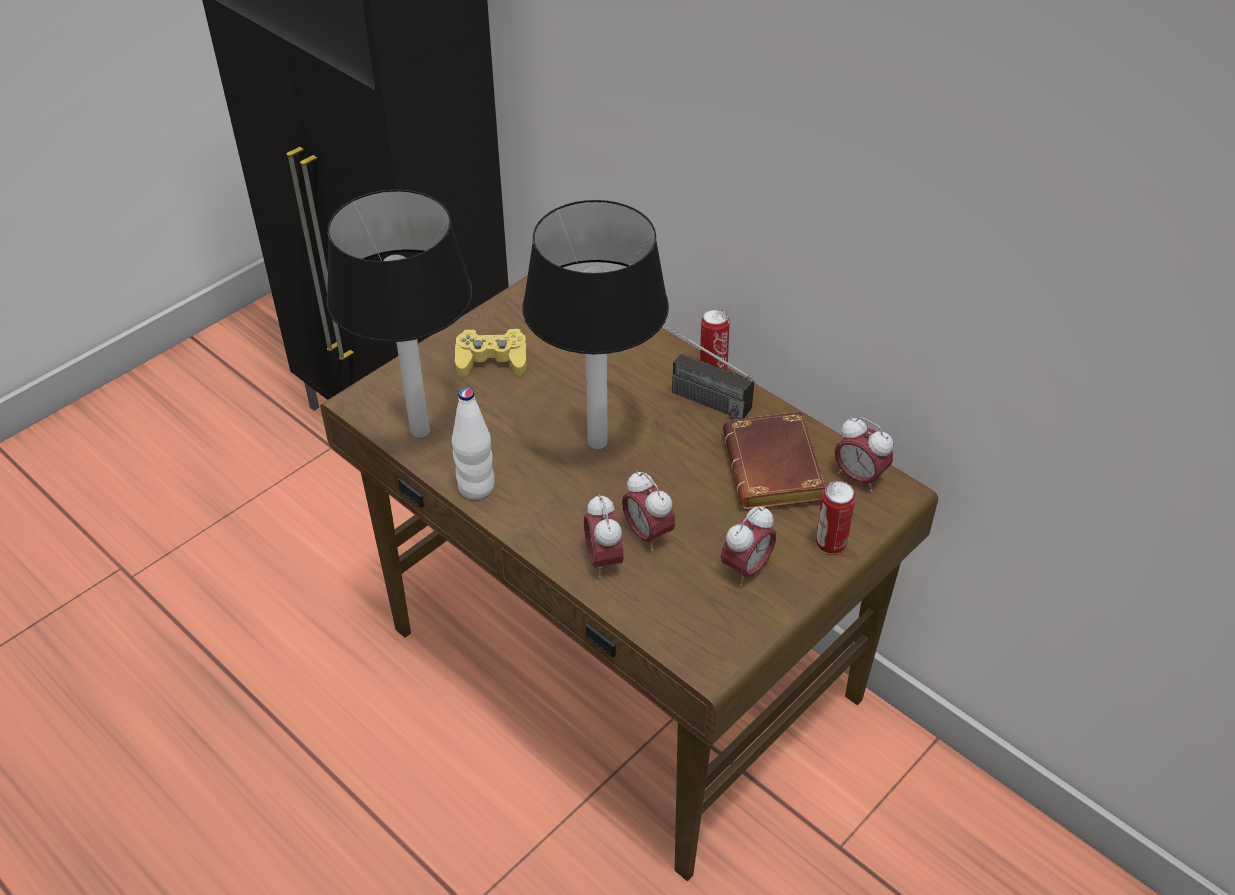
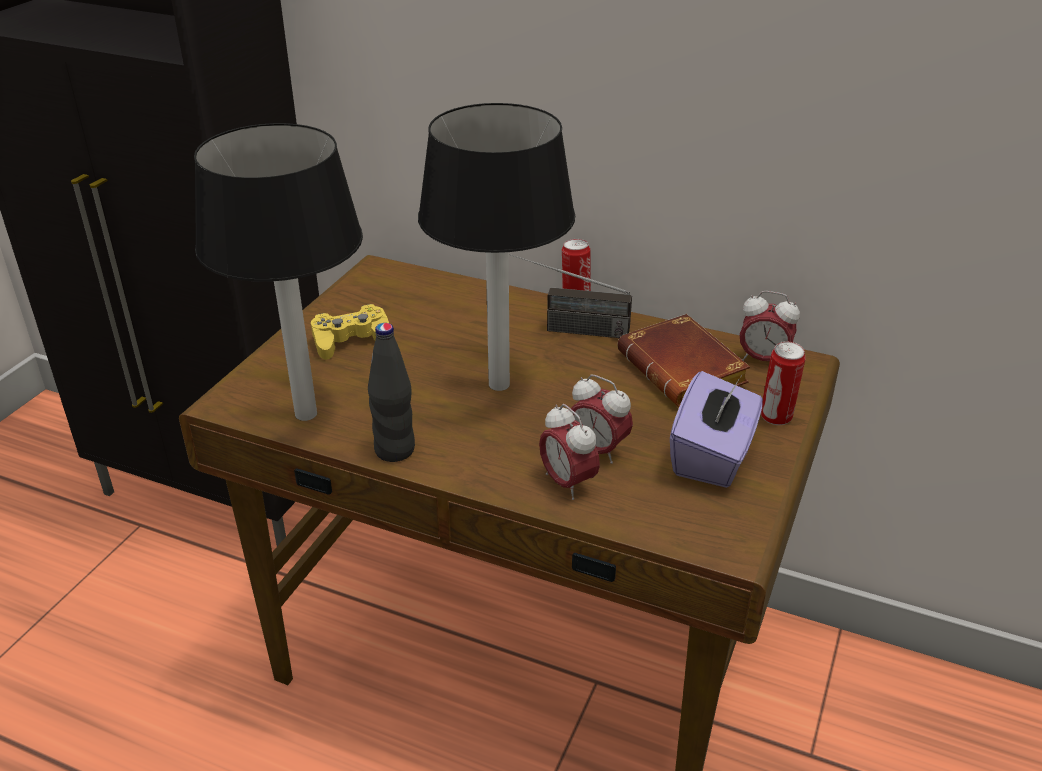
camera: 20 degrees left, 10 degrees down
(476, 487) = (395, 450): white bottle -> black bottle
(746, 569) = (713, 456): alarm clock -> purple tissue box

